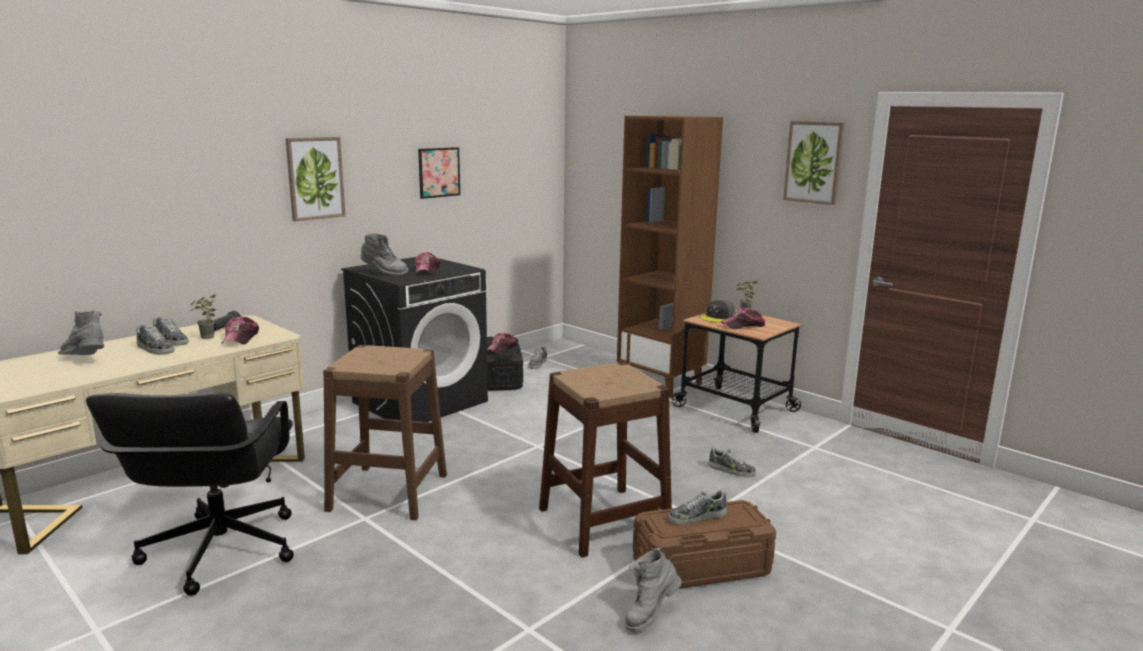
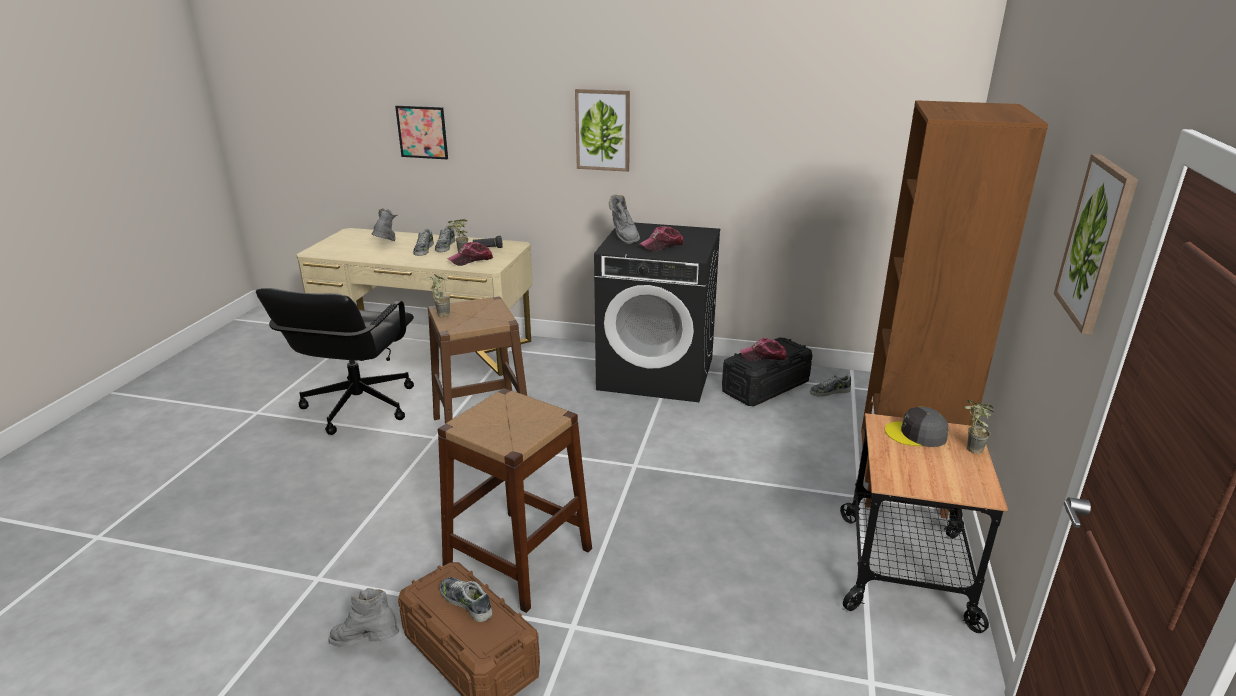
camera: 60 degrees right, 10 degrees up
(219, 551) = (357, 406): black office chair -> black office chair turned 45 degrees counterclockwise
(356, 368) = (440, 314): none -> potted plant
(439, 172) = (752, 139): picture -> picture (422, 132)
(731, 470) = (713, 617): shoe -> none
(743, 325) = (911, 461): cap -> none

